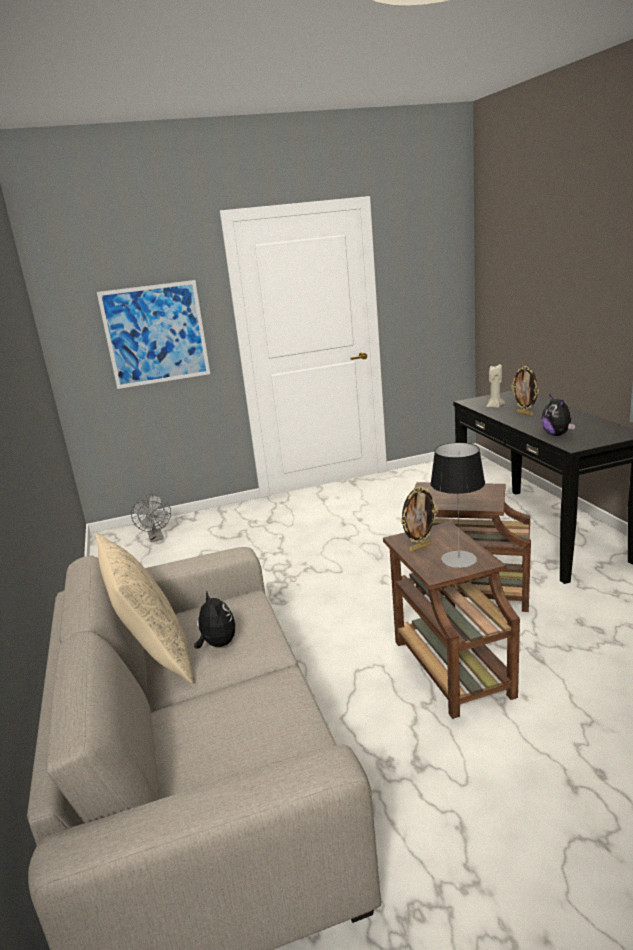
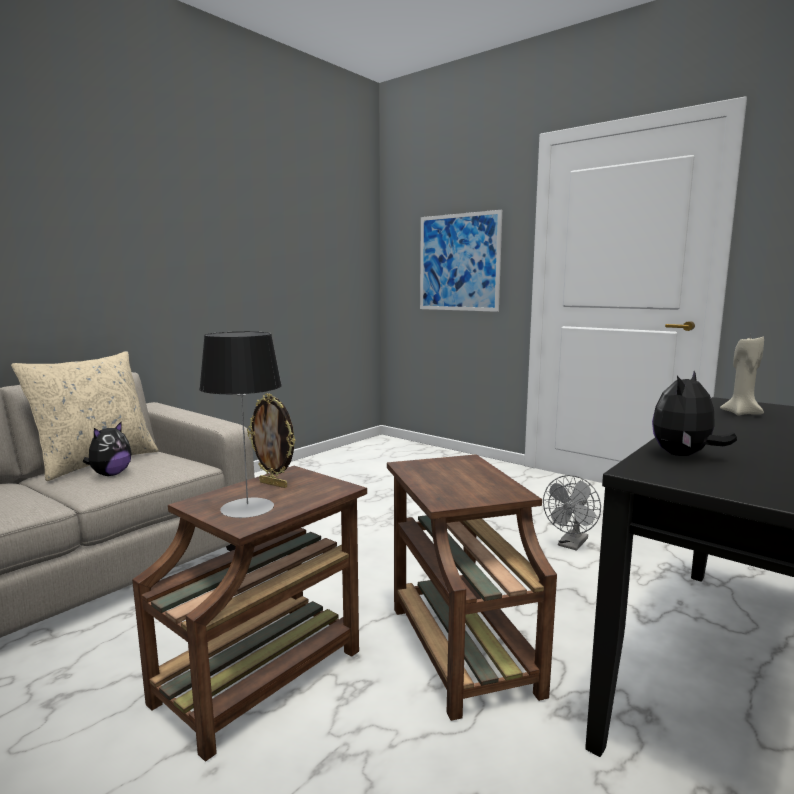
camera: 55 degrees right, 10 degrees down
(156, 538) = (397, 454): grey fan -> grey fan (571, 545)
(525, 413) = (749, 429): picture frame -> none

